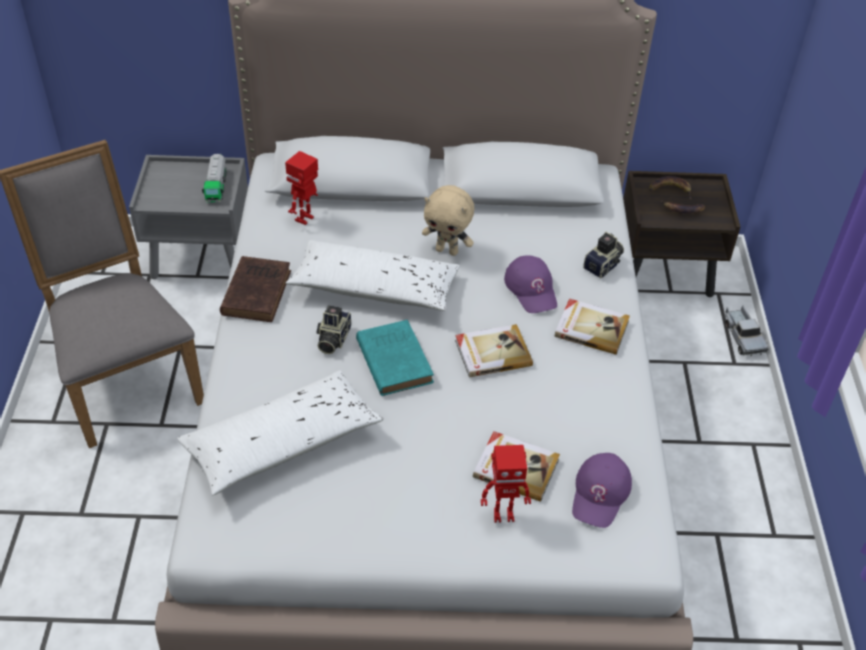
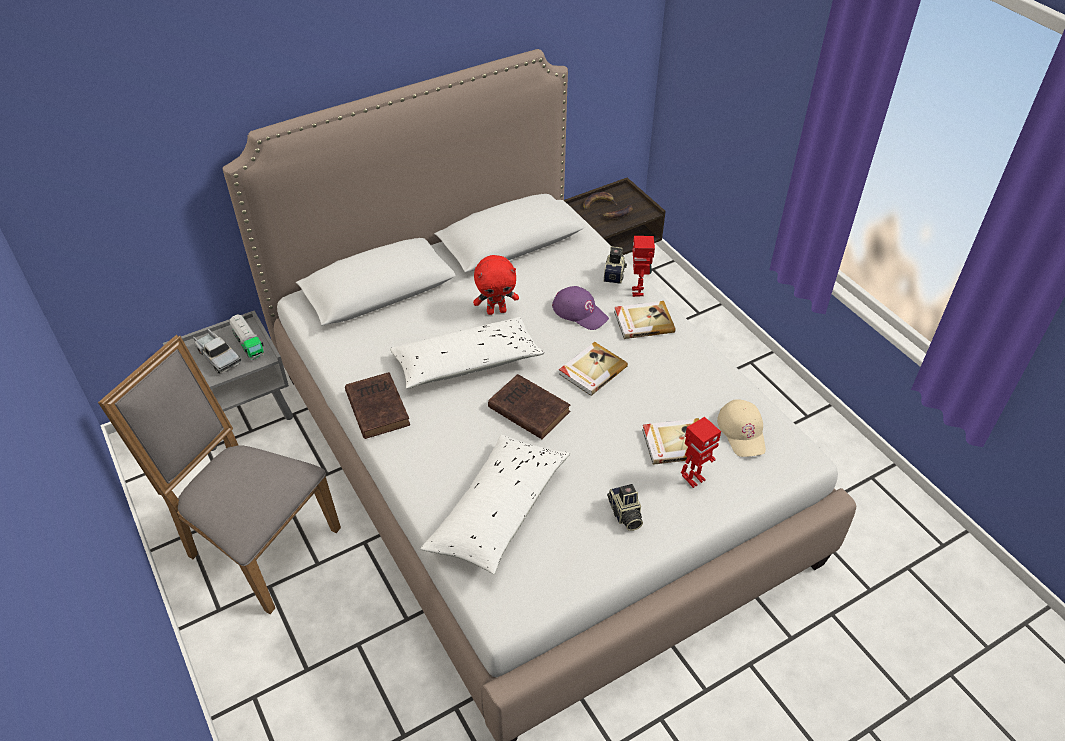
camera: 30 degrees left, 0 degrees up
(305, 219) = (366, 334): toy robot -> toy robot (638, 292)
(332, 339) = (468, 416): camera -> camera (624, 514)
(393, 359) = (527, 409): turquoise book -> brown book
(447, 250) = (496, 311): beige plush toy -> red plush toy
(600, 493) = (742, 432): purple cap -> beige cap
(742, 336) = (690, 292): toy truck -> toy truck (218, 356)

